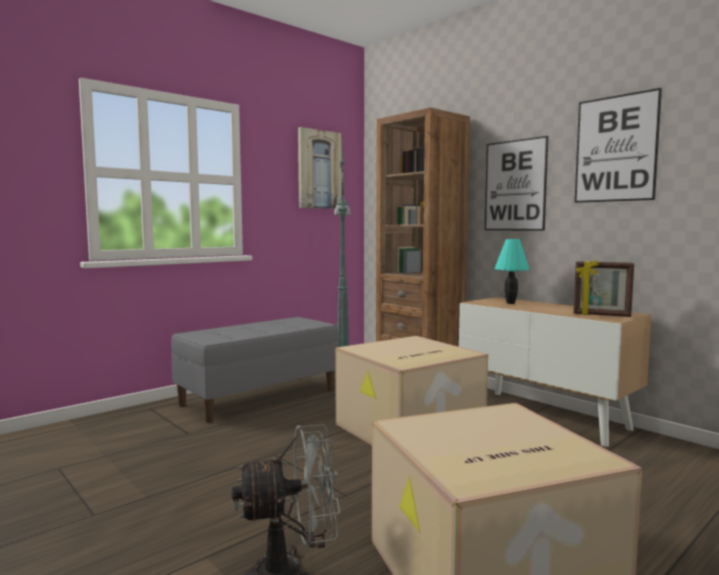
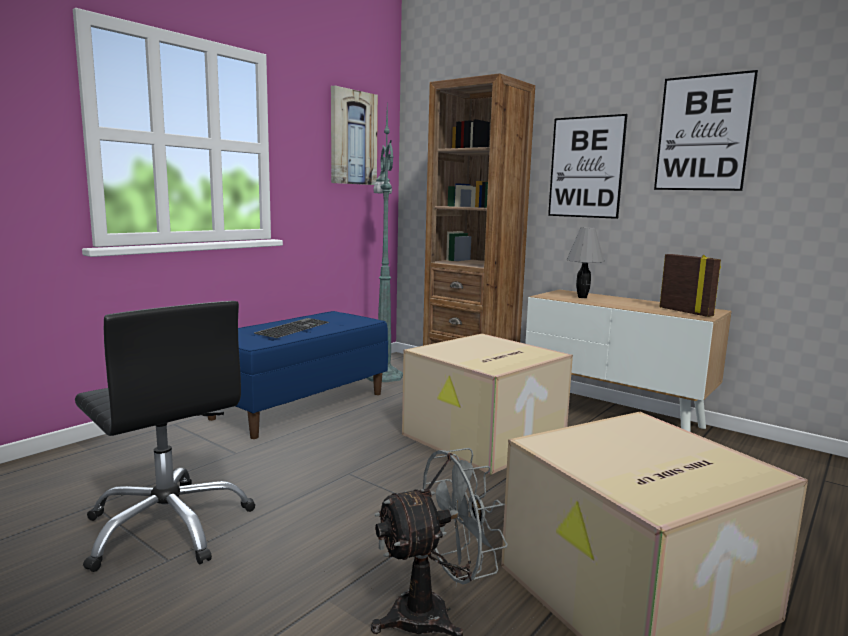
camera: 10 degrees left, 5 degrees up
(107, 488) = (169, 526): none -> black office chair
(252, 329) = (292, 327): none -> keyboard
(260, 397) = (300, 405): grey bench -> blue bench
(511, 303) = (582, 297): turquoise table lamp -> grey table lamp
(601, 315) = (686, 312): picture frame -> picture frame turned 135 degrees counterclockwise

